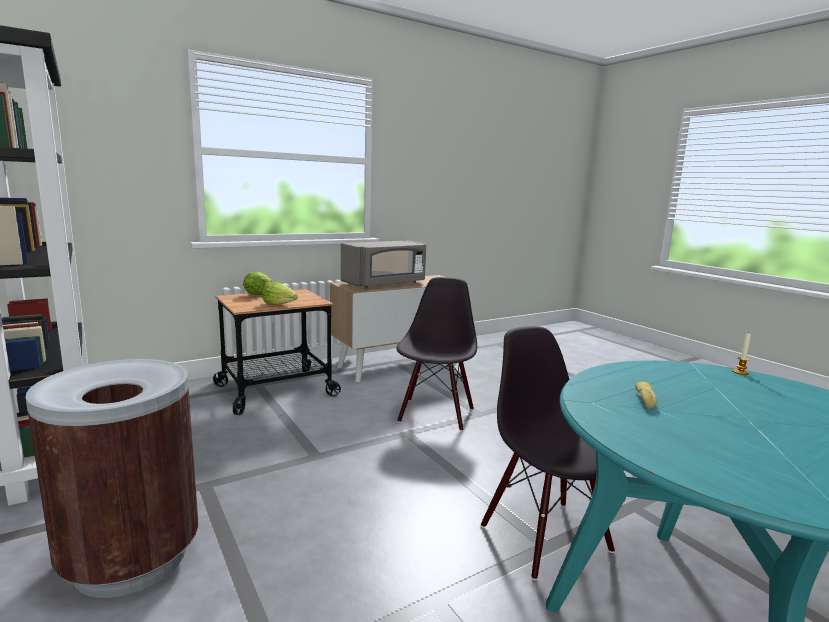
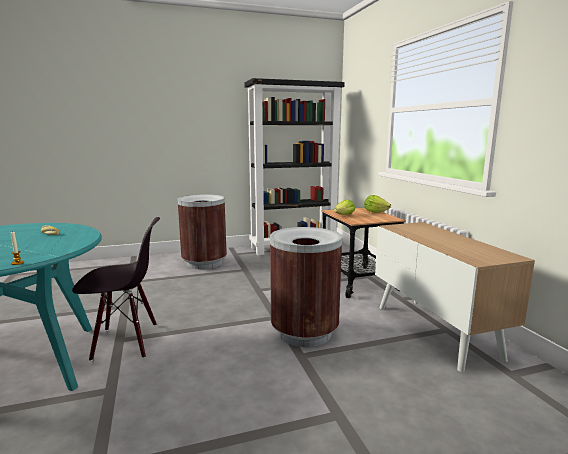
camera: 105 degrees right, 0 degrees up
(385, 284) = (431, 234): grey microwave -> none
(435, 414) = (304, 333): black chair -> brown trash can

